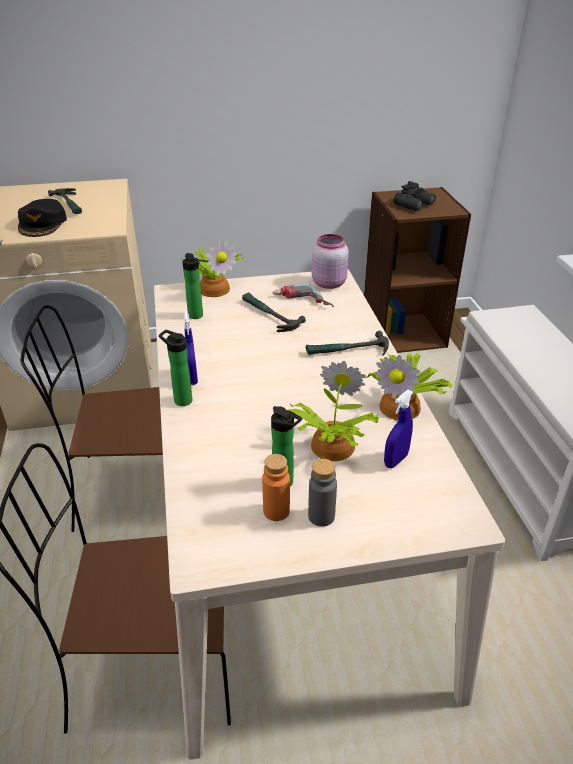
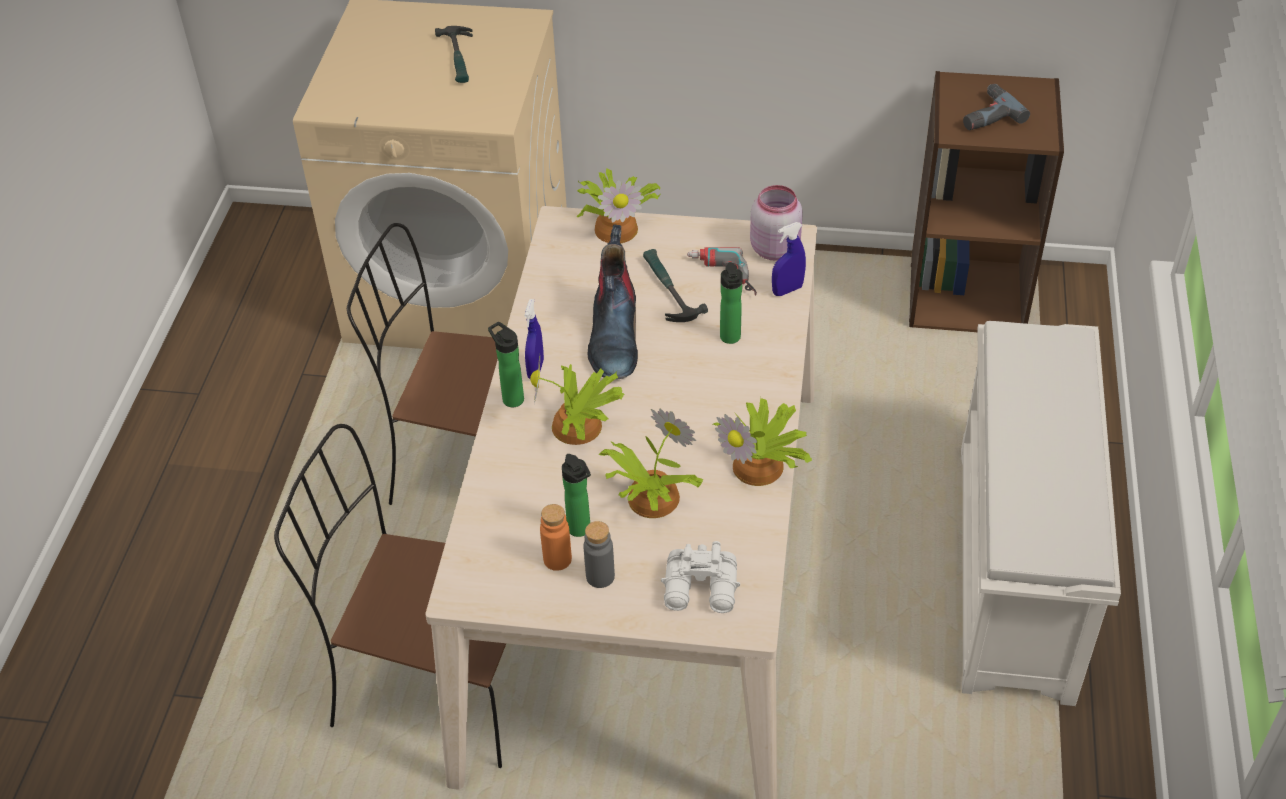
camera: 20 degrees right, 10 degrees up
(43, 224) = (414, 94): black cap -> none
(196, 316) = (575, 273): bottle -> bottle (730, 339)
(244, 347) = (614, 336): none -> boot
(246, 409) = (579, 428): none -> potted plant
(347, 351) = (740, 370): hammer -> none
(396, 460) = (713, 533): blue spray bottle -> blue spray bottle (787, 290)
(414, 506) = (702, 590): none -> white binoculars
(415, 205) = (986, 114): black binoculars -> power drill

